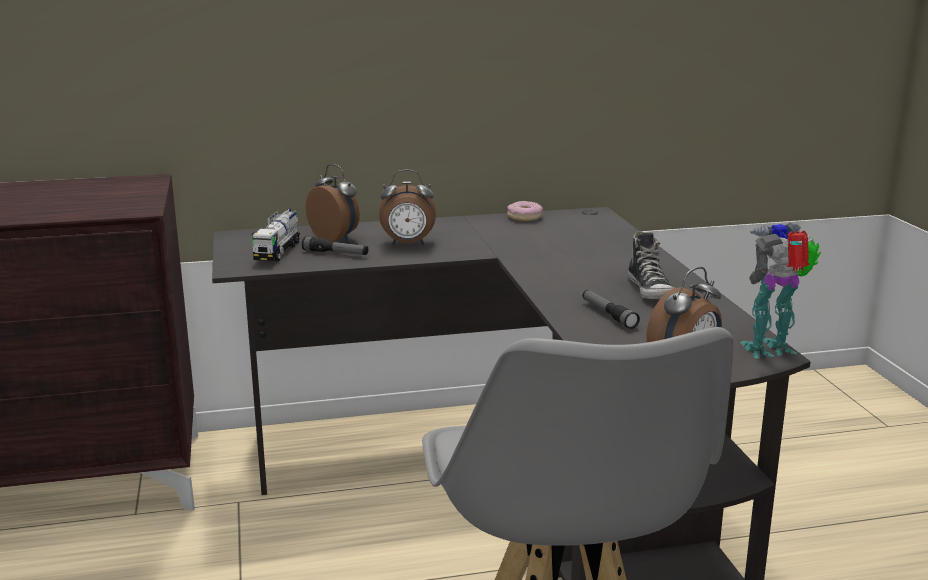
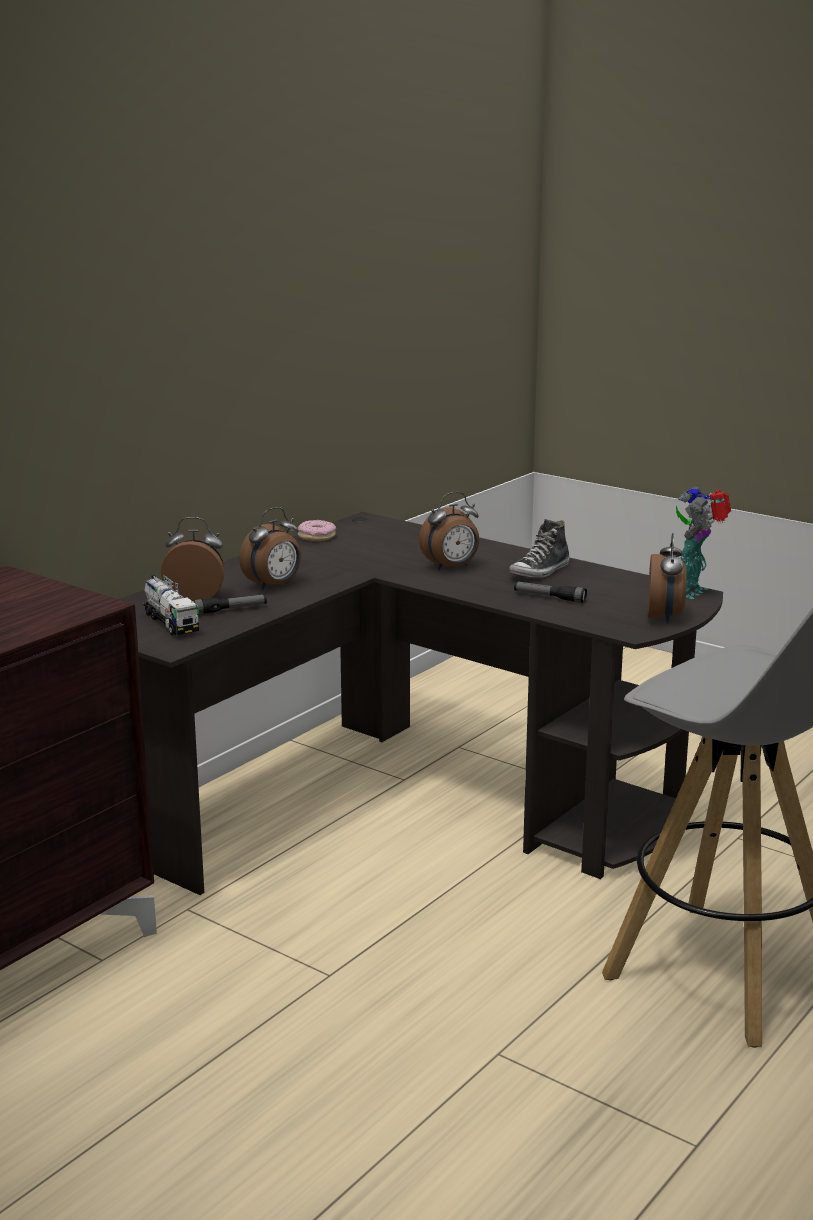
camera: 40 degrees left, 0 degrees up
(579, 266) = (451, 567): none -> alarm clock
(651, 290) = (540, 572): shoe -> shoe turned 90 degrees clockwise

